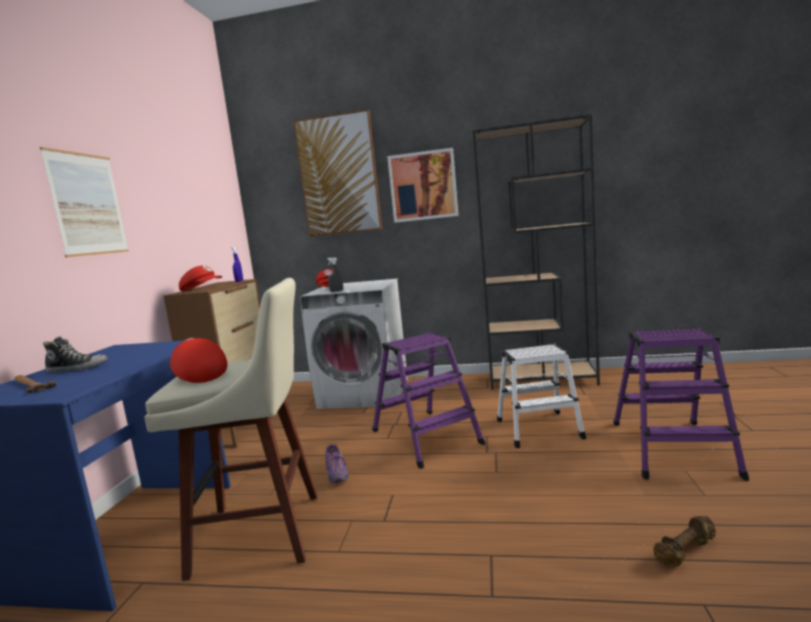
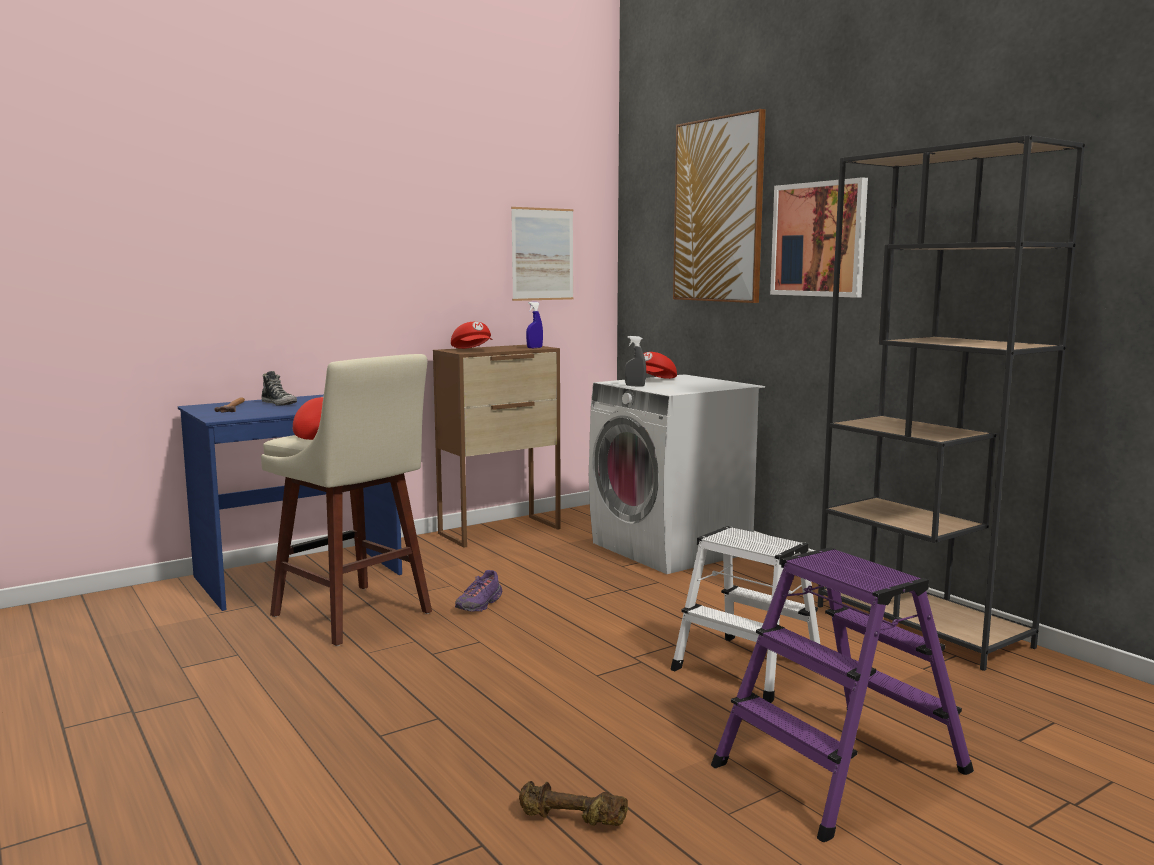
camera: 45 degrees right, 0 degrees up
(88, 204) = (359, 244): picture -> picture (542, 254)
(425, 436) = (619, 614): purple step ladder -> none

